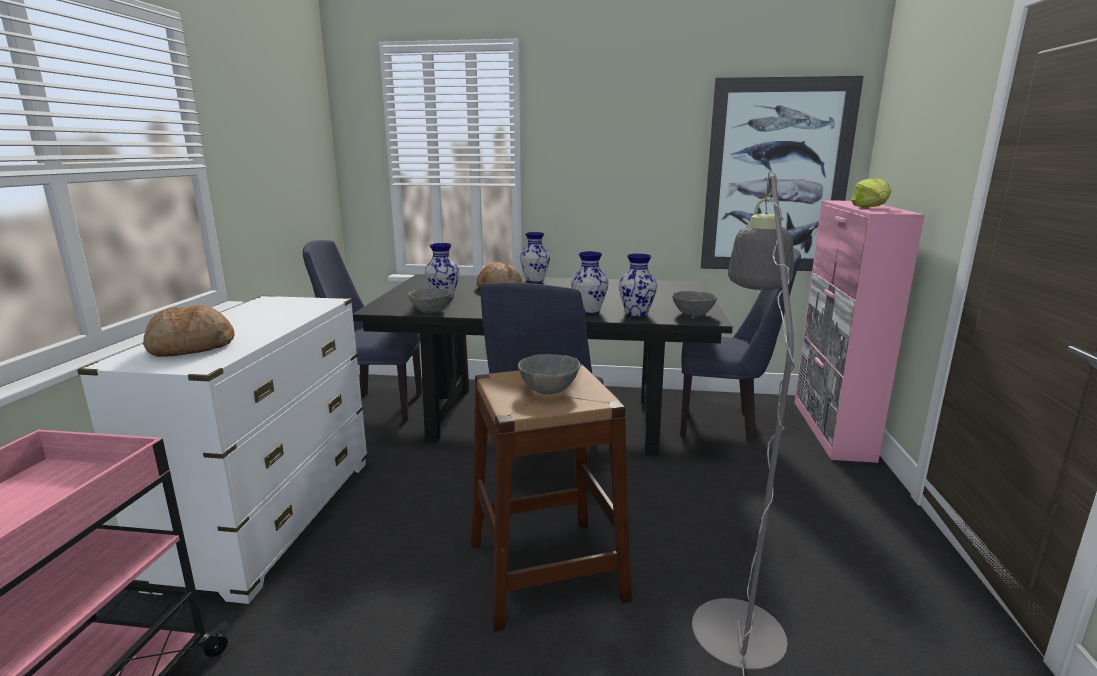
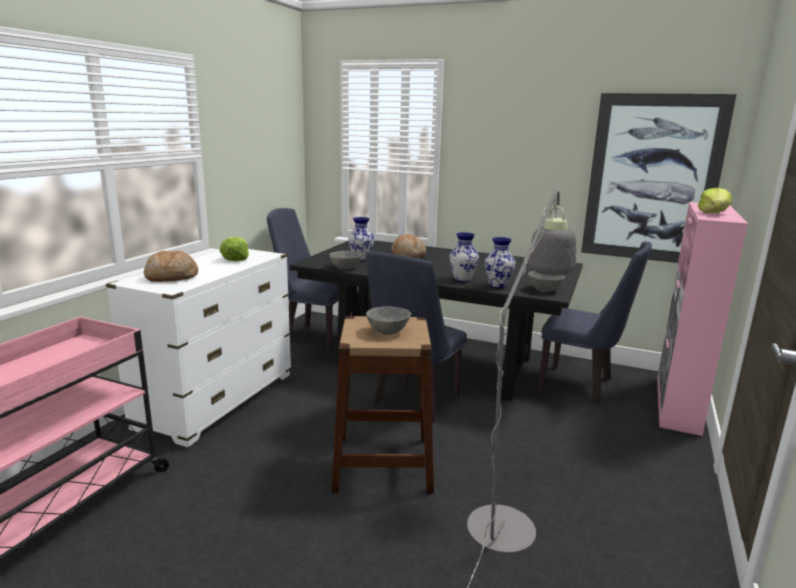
camera: 15 degrees right, 0 degrees up
(280, 311) = (235, 259): none -> lettuce
(534, 280) = (440, 251): vase -> none

